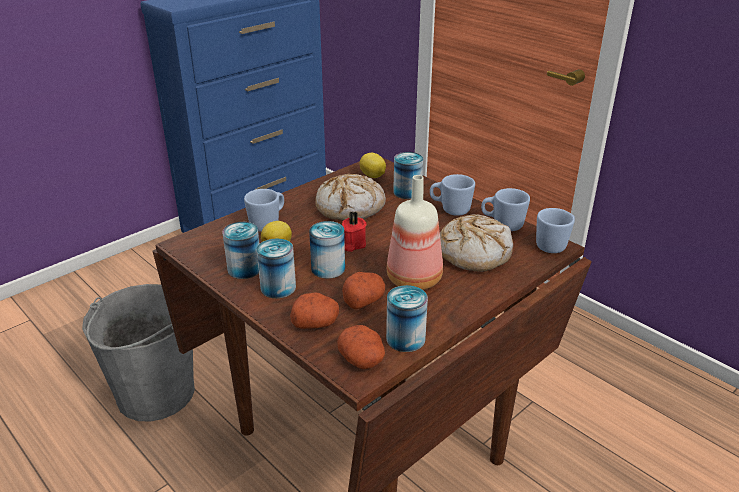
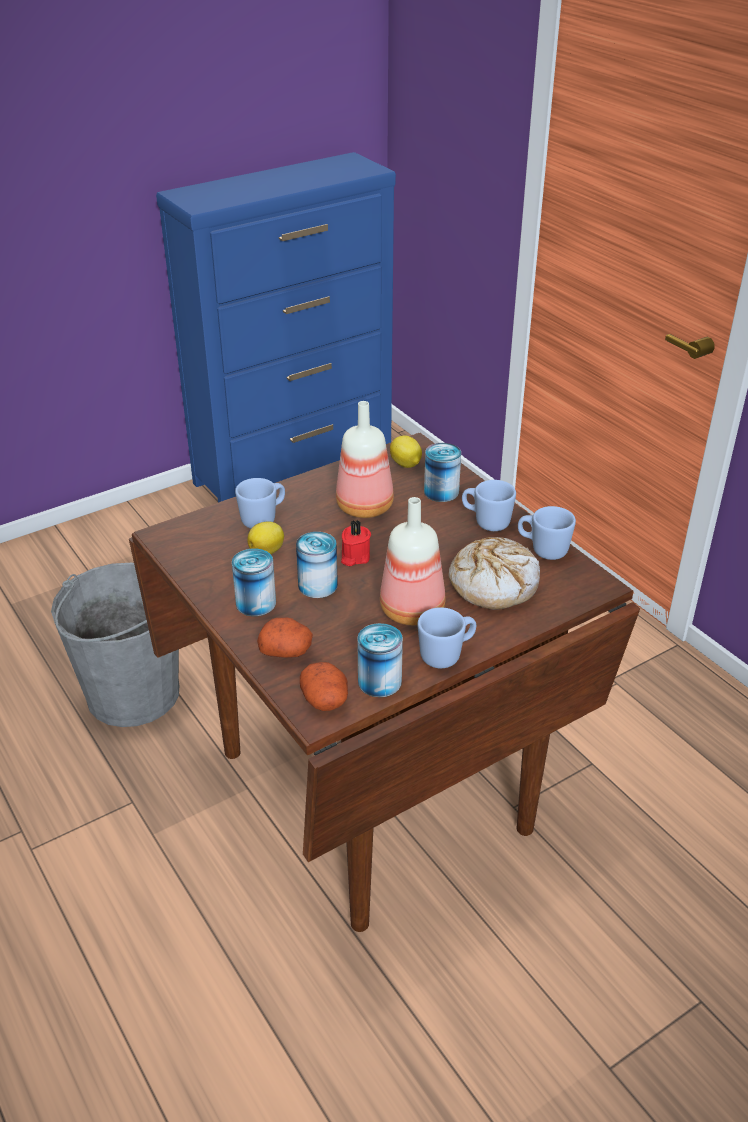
camera: 10 degrees right, 5 degrees up
(244, 269) = (224, 575): can -> none
(350, 207) = (366, 506): bread -> bottle
(363, 300) = (346, 630): potato -> none
(554, 245) = (596, 584): blue mug -> blue mug (447, 655)

